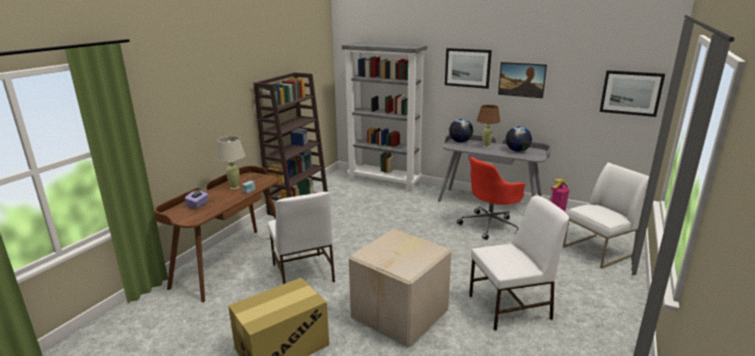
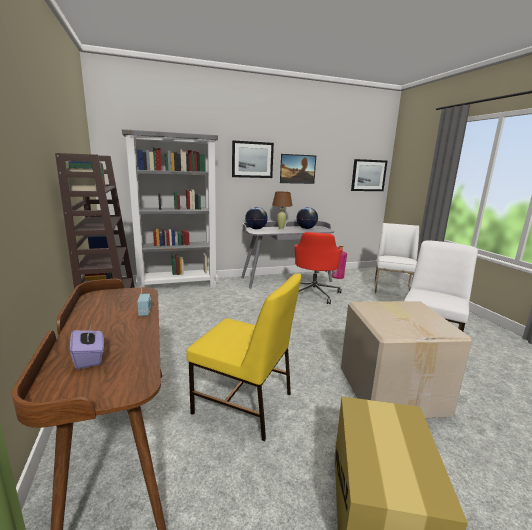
camera: 45 degrees left, 5 degrees down
(234, 187) = (107, 314): beige table lamp -> none
(302, 273) = (244, 404): white chair -> yellow chair

